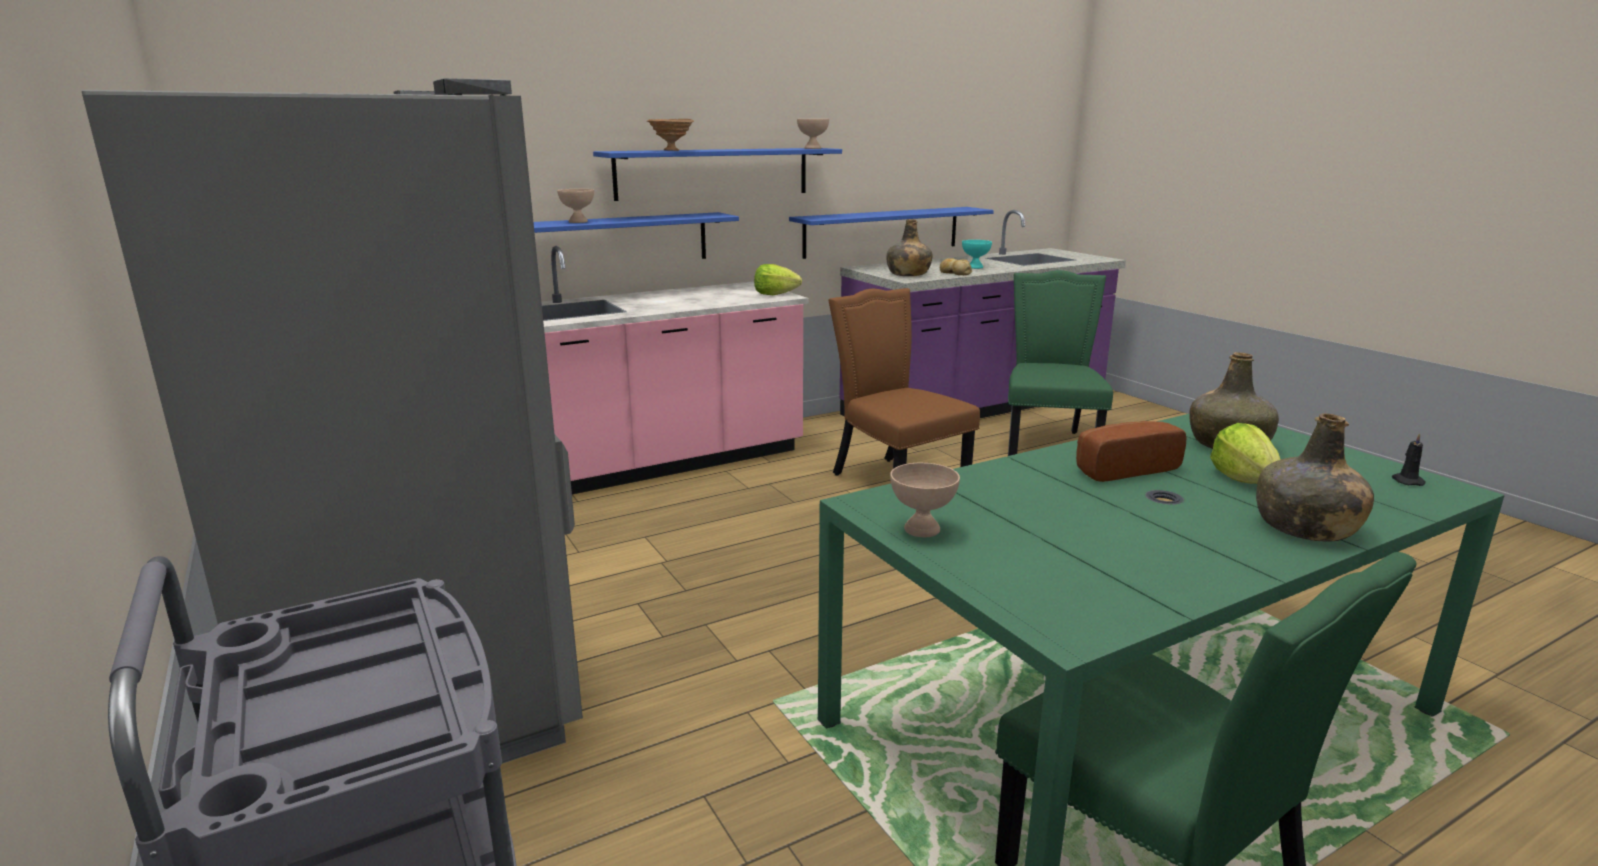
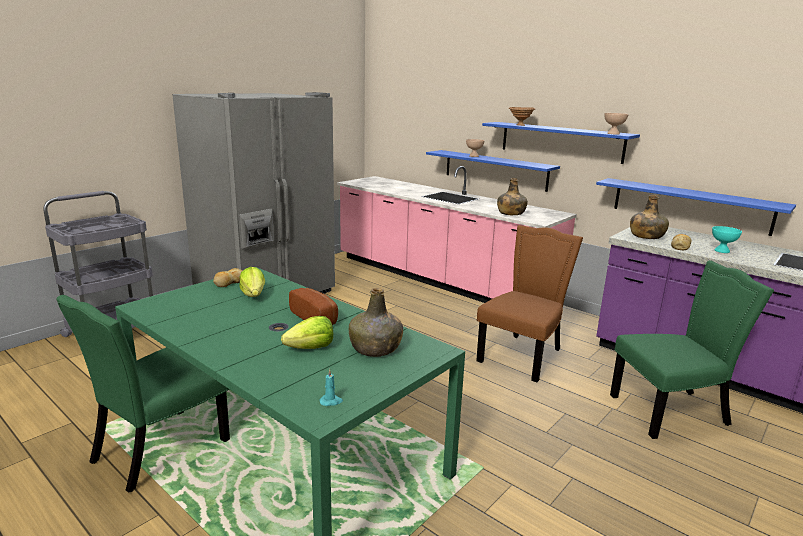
camera: 70 degrees right, 0 degrees up
(775, 294) = (543, 220): lettuce -> lettuce (253, 295)
(922, 529) = (229, 282): beige bowl -> bread
(1305, 527) = (242, 358): green bottle -> green bottle (510, 213)
(1406, 481) = (331, 401): black candle -> turquoise candle

